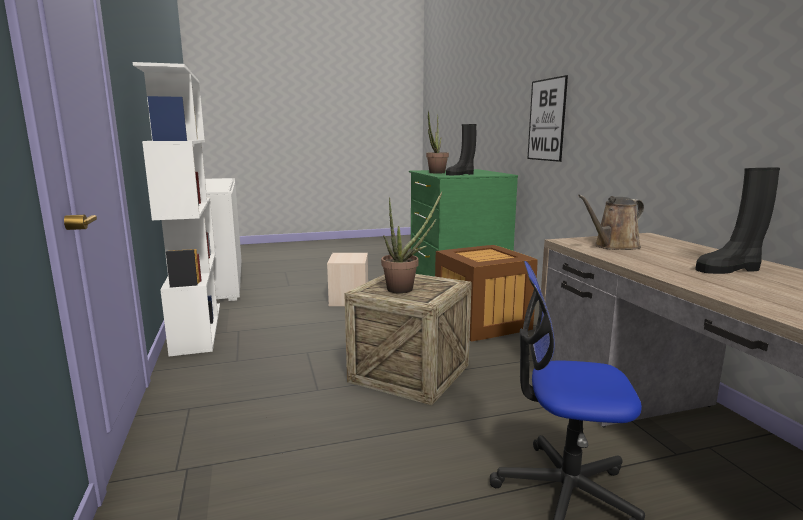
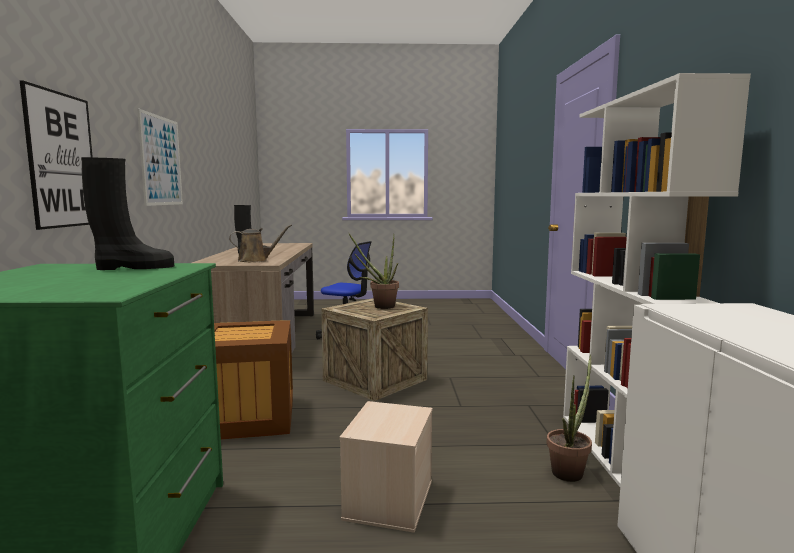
camera: 165 degrees left, 5 degrees down
(435, 173) = (144, 276): potted plant -> potted plant (569, 470)
(653, 102) = (161, 161): none -> picture

